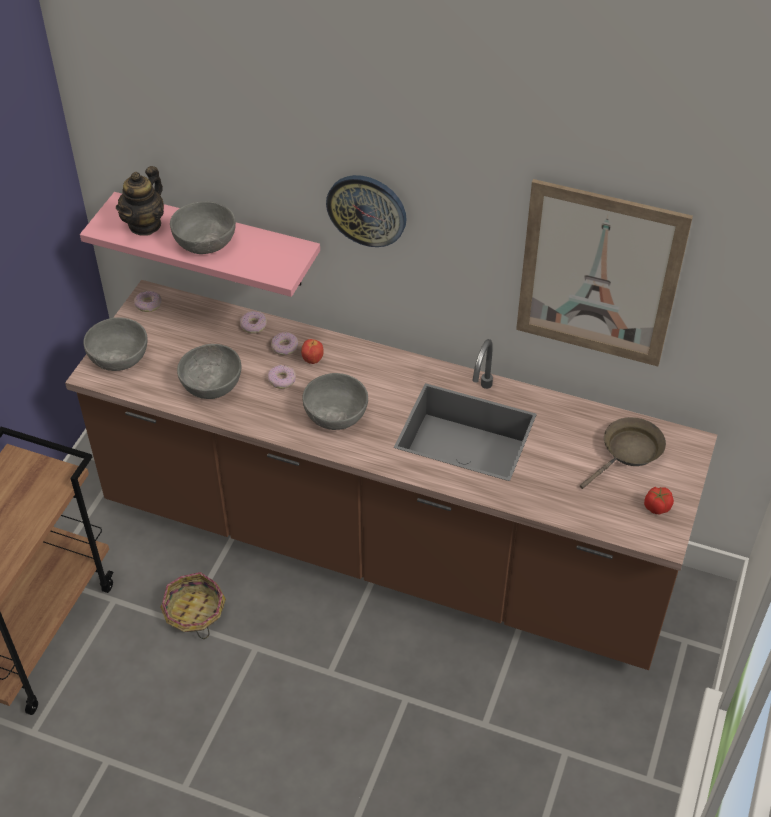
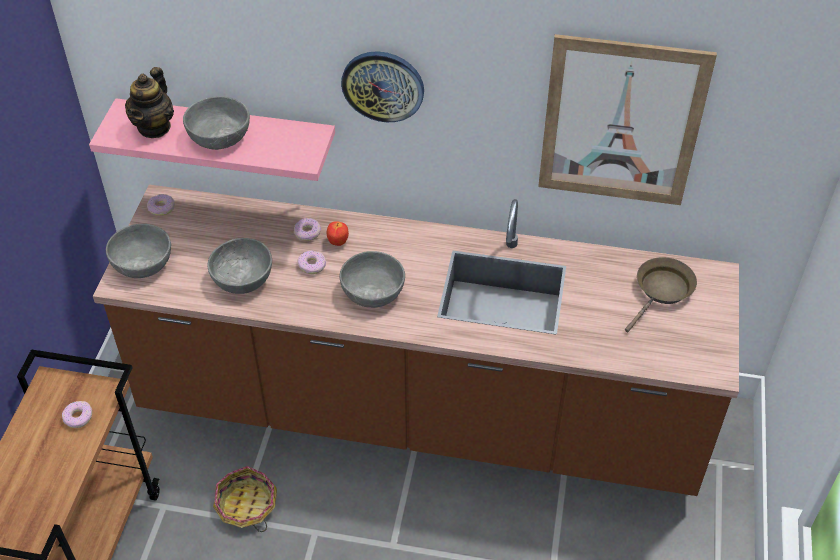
camera: 10 degrees left, 0 degrees up
(253, 325) = (272, 215): donut -> donut (78, 417)
(656, 507) = (701, 340): tomato -> none

